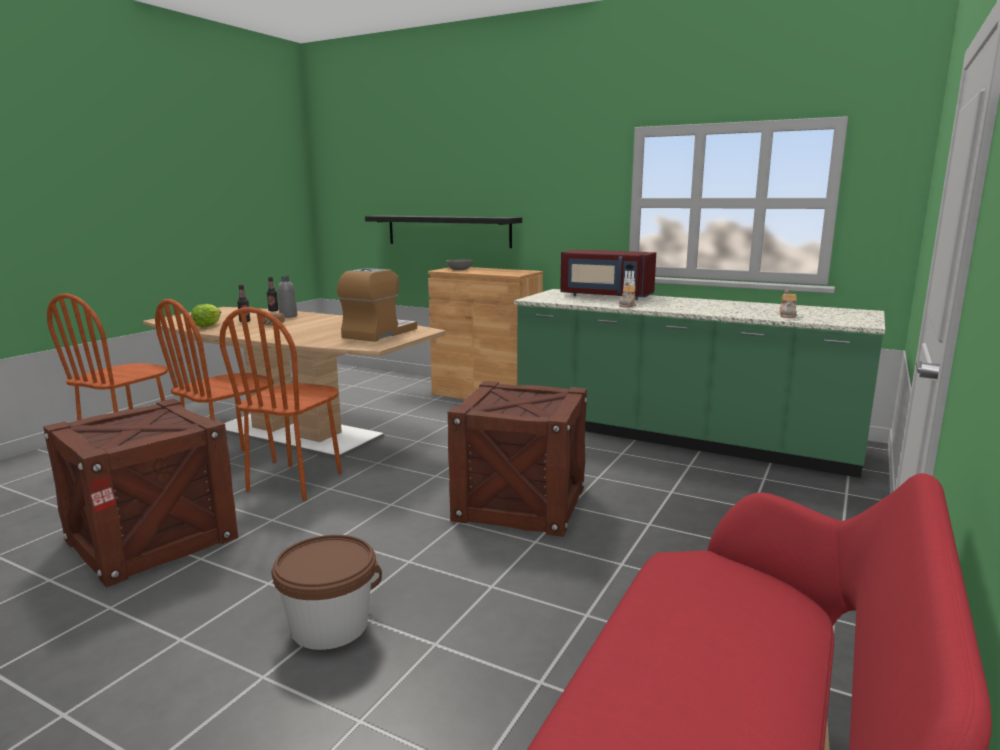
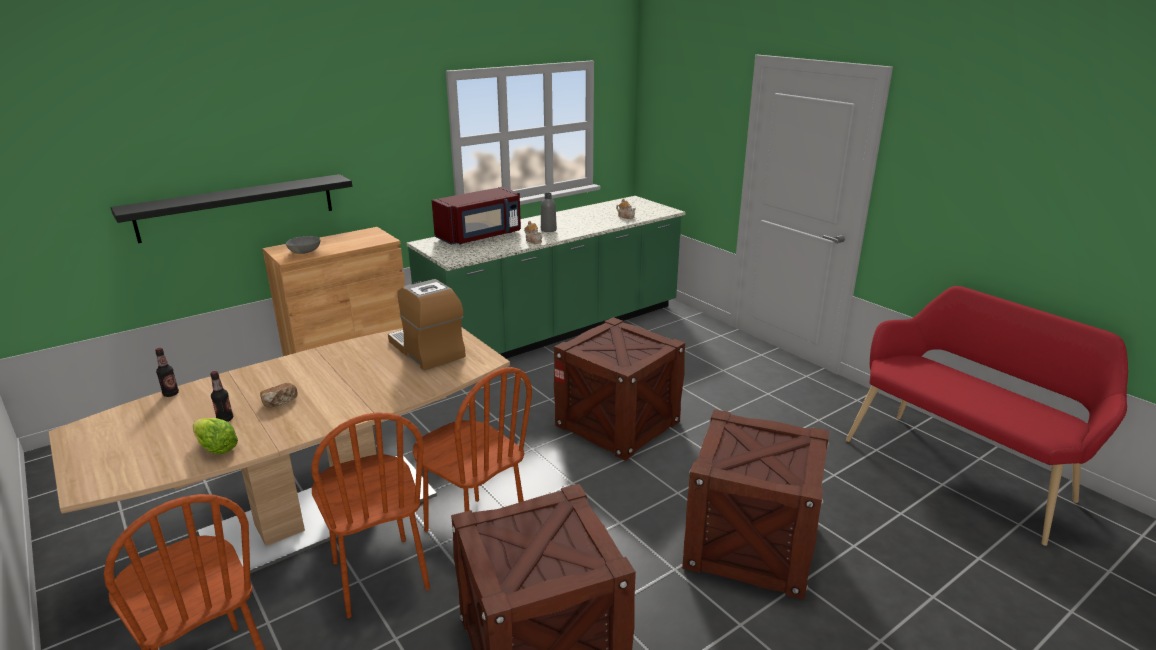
camera: 65 degrees left, 10 degrees up
(288, 316) = (236, 387): grey bottle -> grey bottle (548, 230)
(330, 626) = (750, 544): brown bucket -> crate

